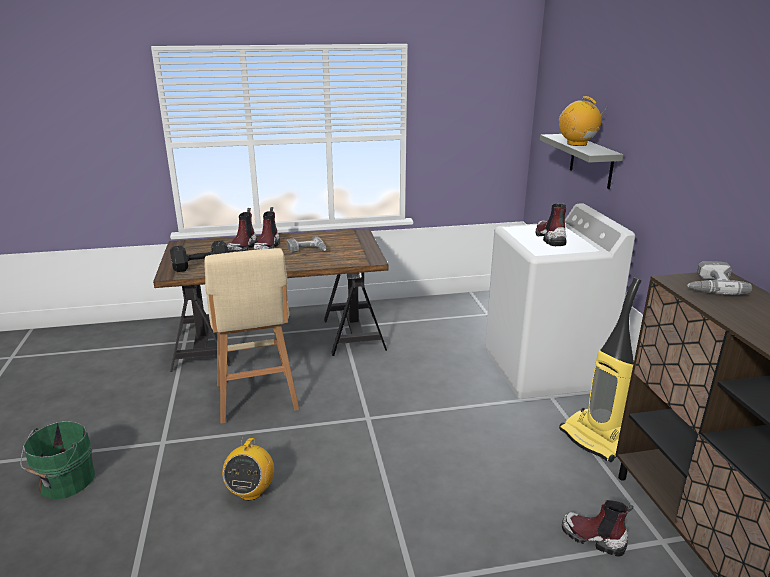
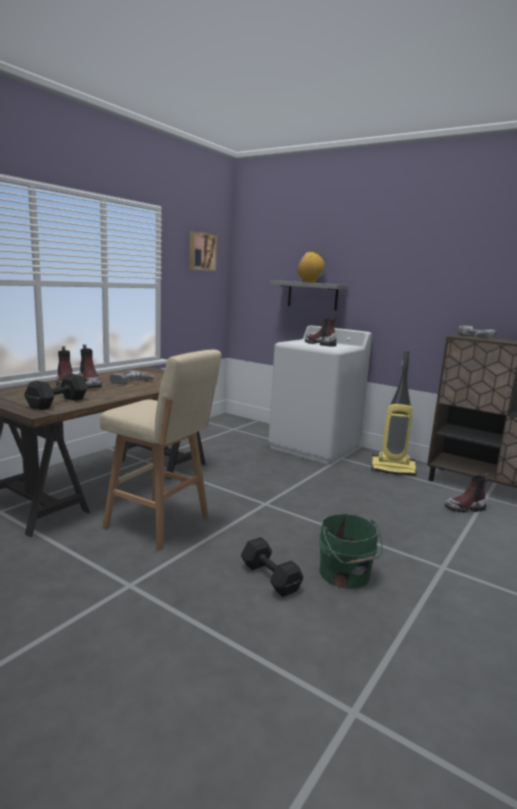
camera: 45 degrees left, 10 degrees down
(65, 482) = (80, 664): green bucket -> green bucket (345, 575)
(251, 491) = (269, 577): radio -> black dumbbell
(476, 90) = (201, 251): none -> picture

